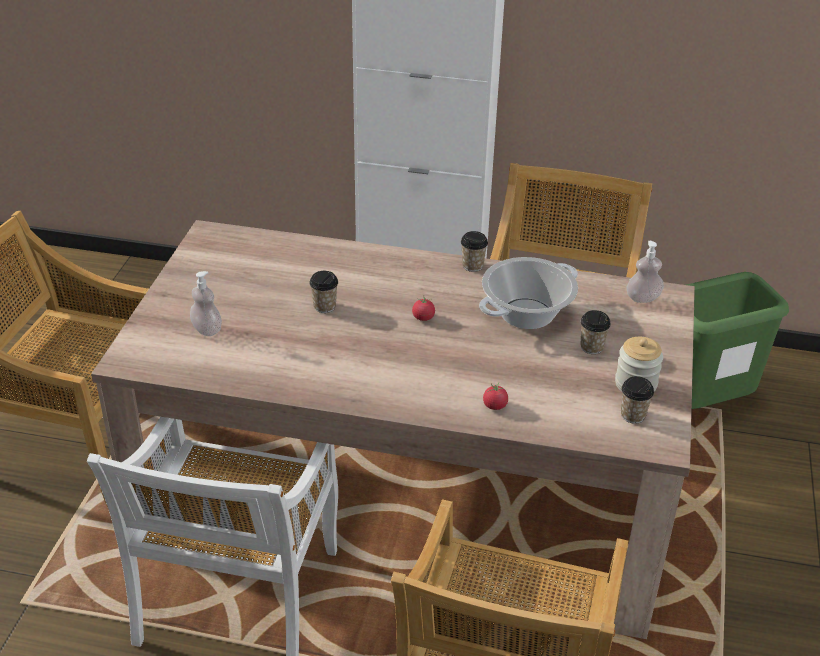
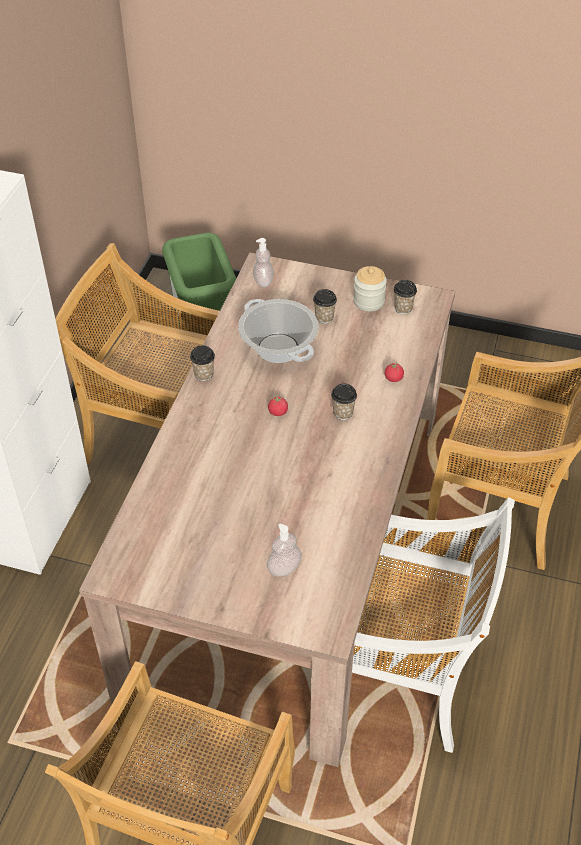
camera: 85 degrees left, 10 degrees up
(324, 306) = (255, 479): cup -> cup (343, 413)

